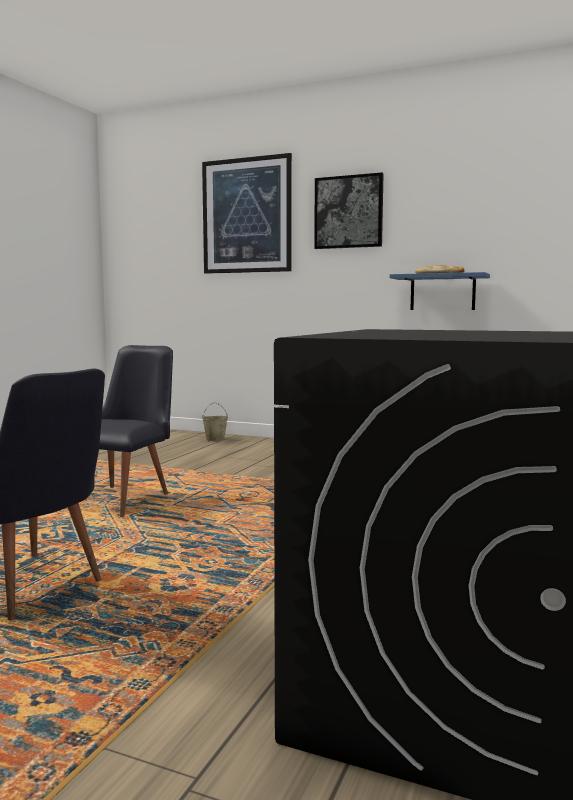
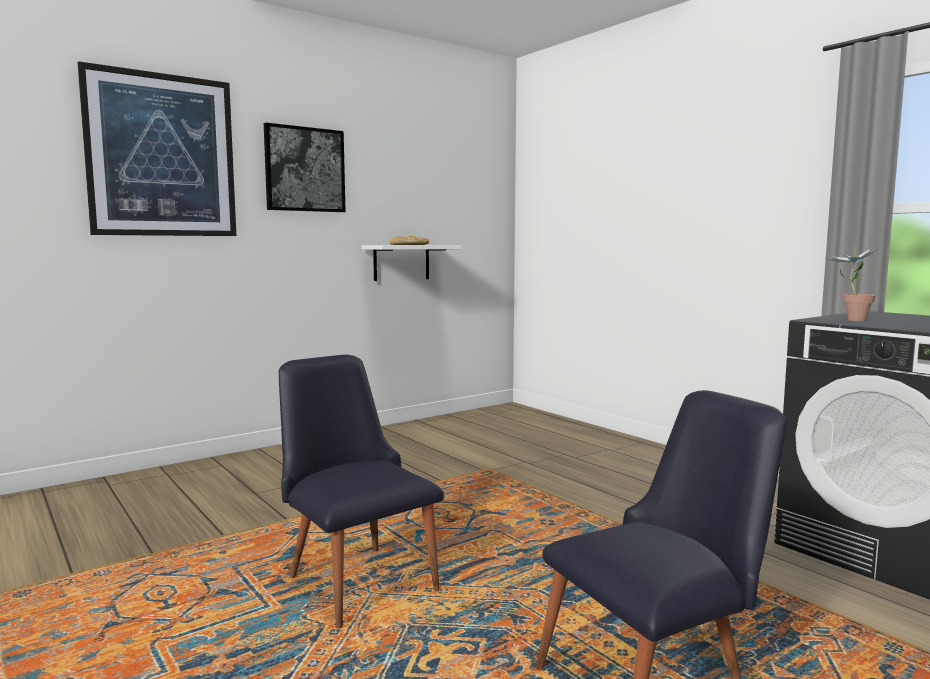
camera: 60 degrees left, 0 degrees up
(215, 439) = (158, 480): beige bucket -> none
(417, 330) = (850, 319): none -> potted plant
(442, 292) = (401, 262): blue shelf -> white shelf

